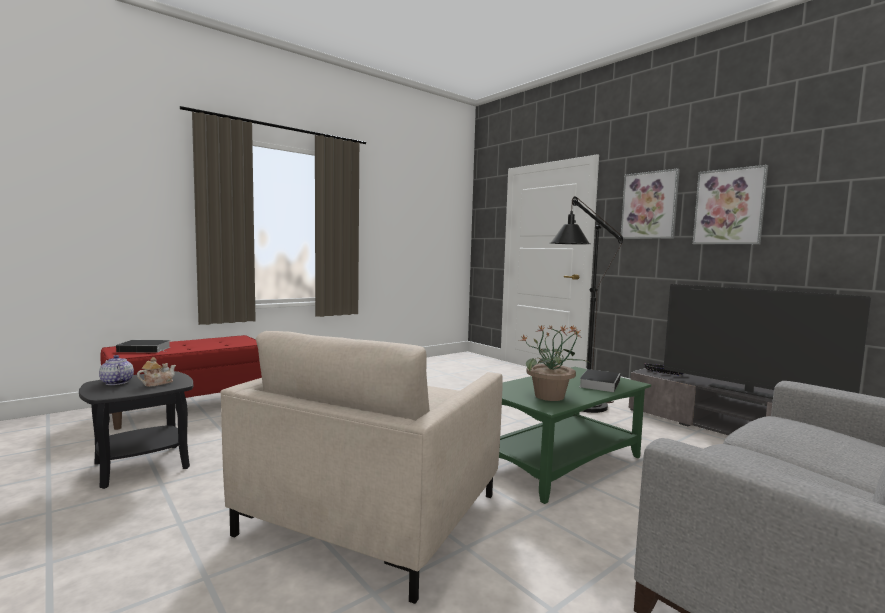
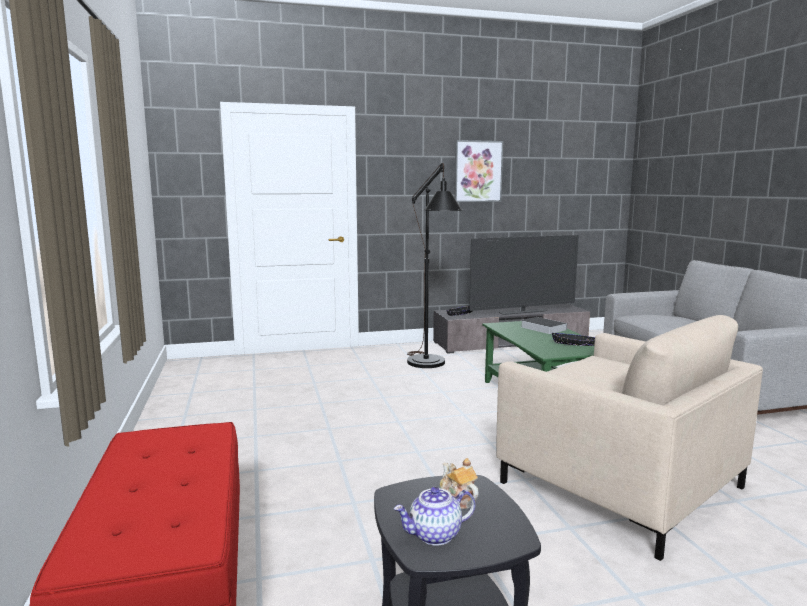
camera: 65 degrees left, 5 degrees up
(146, 349) = (151, 524): book -> none
(550, 396) = (575, 344): potted plant -> black bowl
(649, 205) = (413, 166): picture -> none

